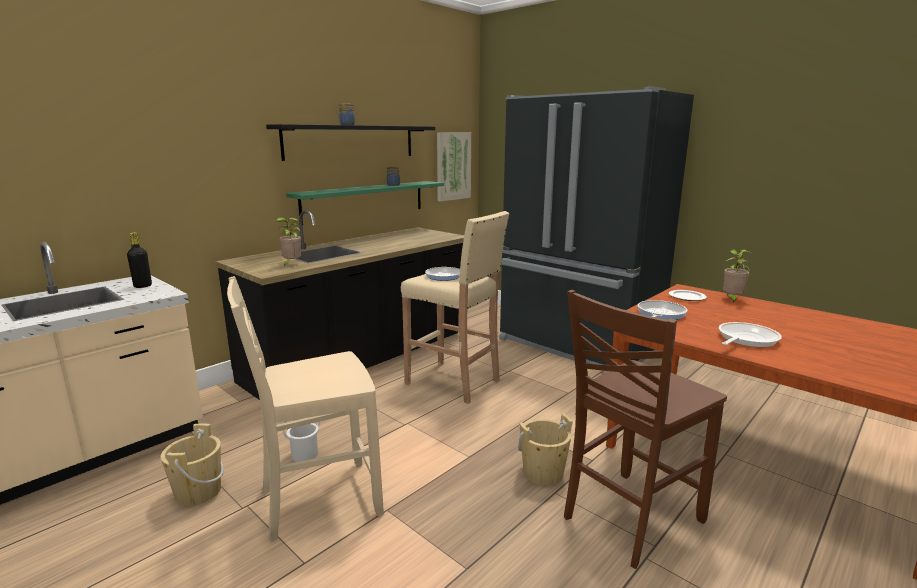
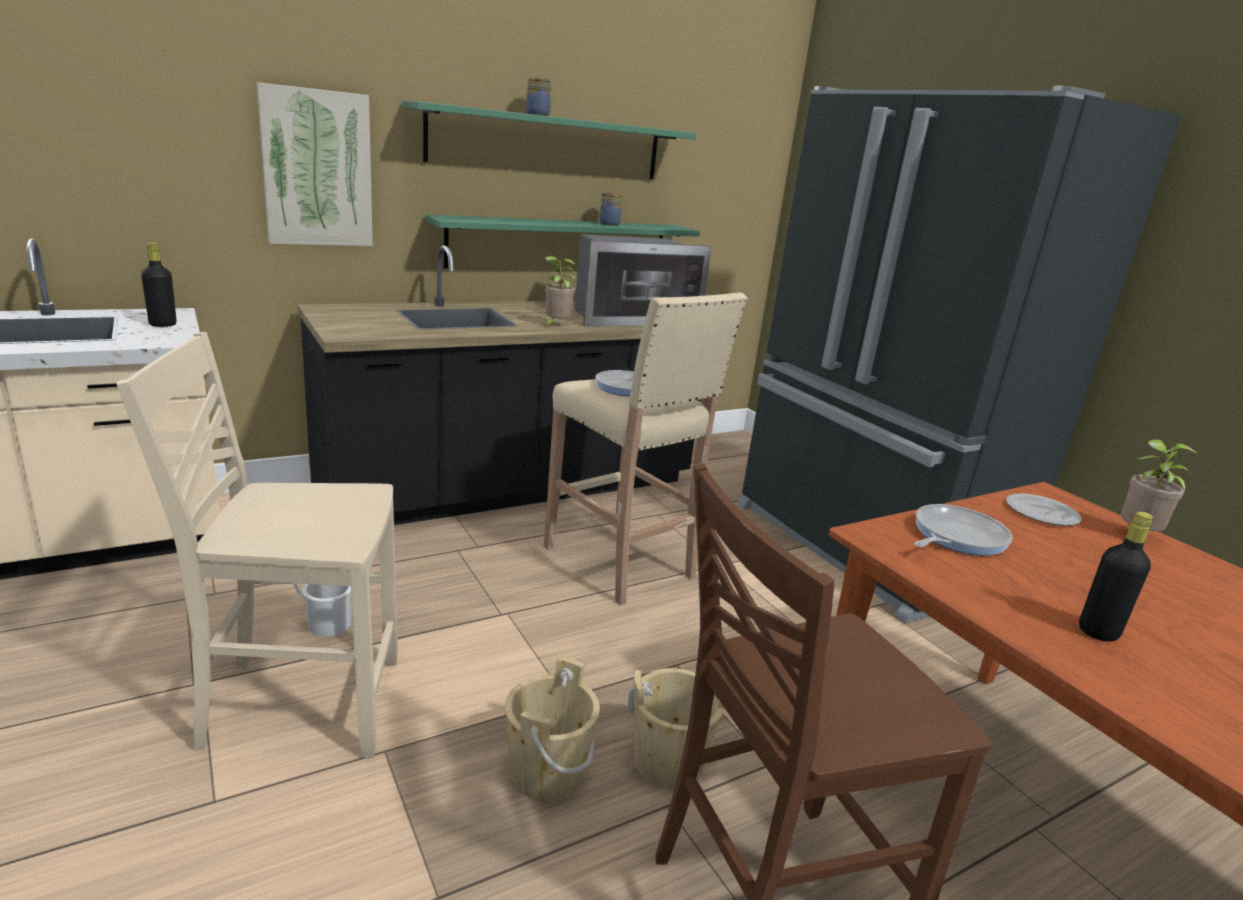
camera: 15 degrees right, 5 degrees up
(198, 492) = (156, 642): beige bucket -> beige bucket (547, 773)
(291, 264) = (392, 327): potted plant -> potted plant (555, 325)
(351, 142) = (548, 144): black shelf -> green shelf
(420, 238) = (631, 318): none -> microwave
(453, 166) = (730, 206): picture -> picture (317, 169)
(745, 339) = (1098, 632): frying pan -> black bottle

